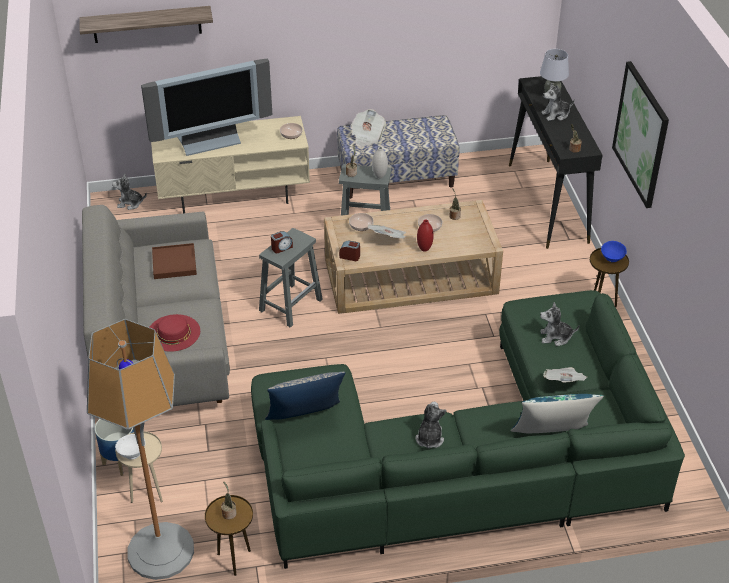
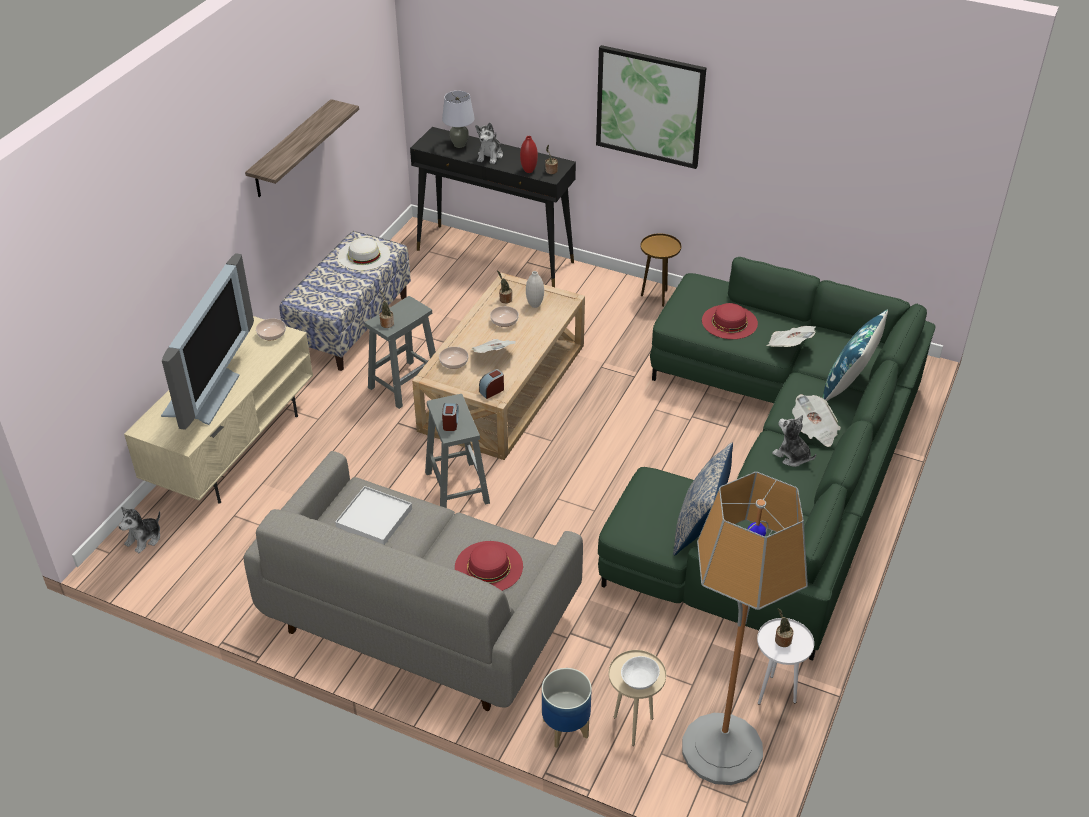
camera: 55 degrees left, 0 degrees up
(147, 24) = (93, 292): shelf -> shelf (291, 149)
(174, 263) = (374, 518): brown tray -> white tray
(234, 559) = (775, 694): brown side table -> white side table
(367, 137) = (322, 293): newspaper -> newspaper (814, 430)
(379, 176) = (413, 308): white vase -> white vase (535, 305)
(424, 249) = (532, 339): red vase -> red vase (529, 171)
(426, 133) = (364, 255): none -> white hat
(555, 337) = (729, 322): plush toy -> red hat
(611, 258) = (659, 244): blue bowl -> none

